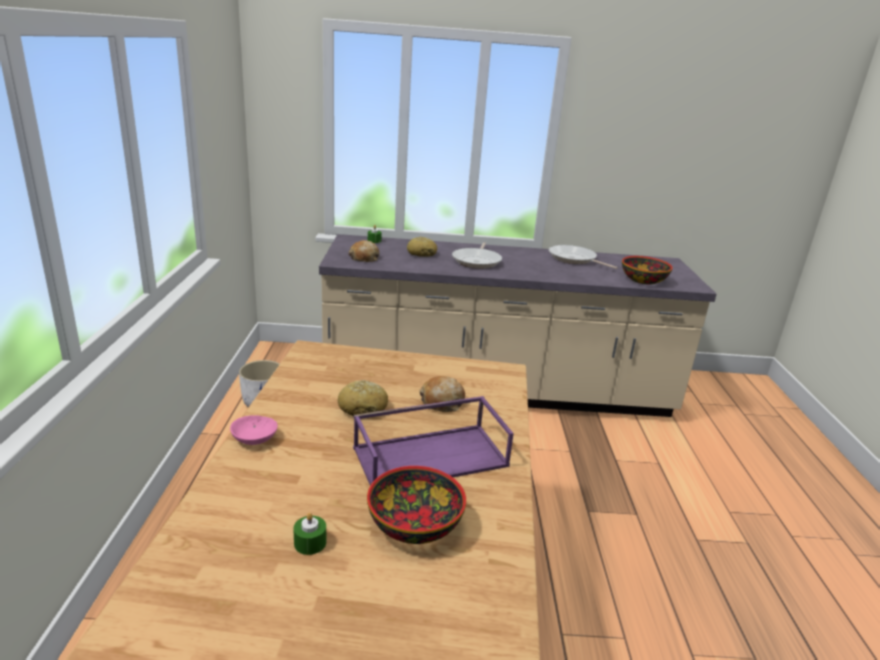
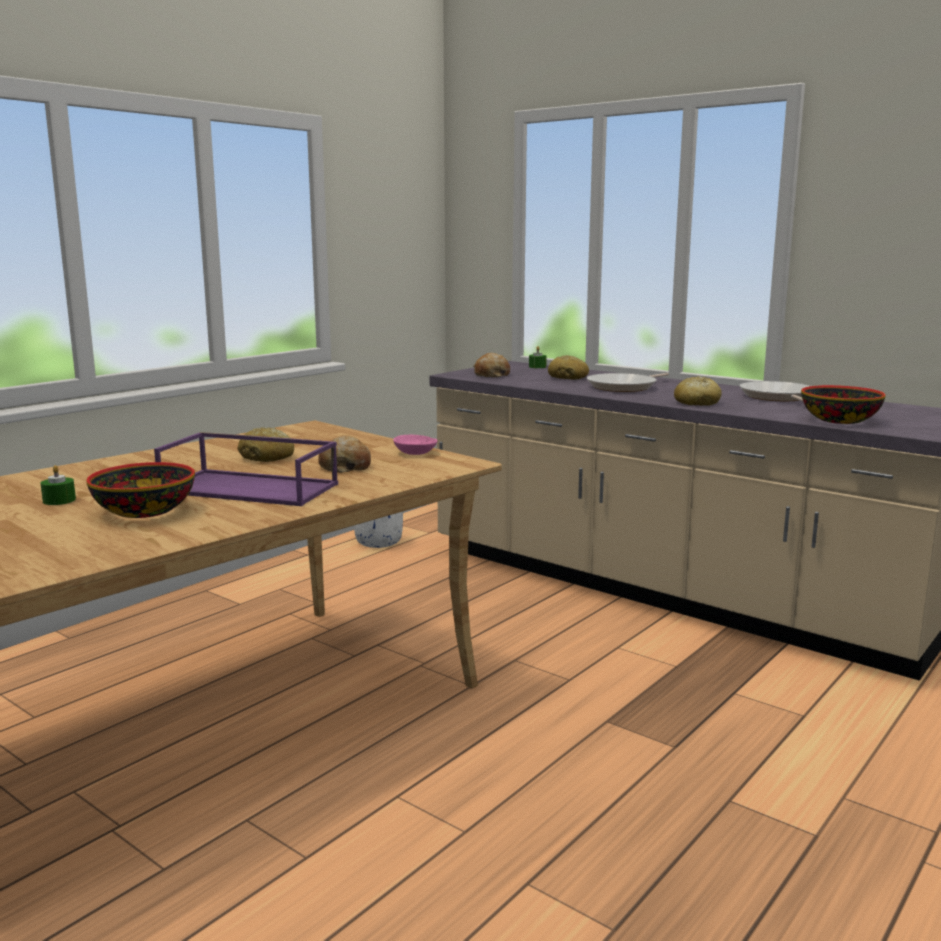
camera: 40 degrees right, 10 degrees down
(253, 439) = (146, 455): pink bowl -> pink bowl (413, 453)
(548, 274) = (696, 402): none -> bread

